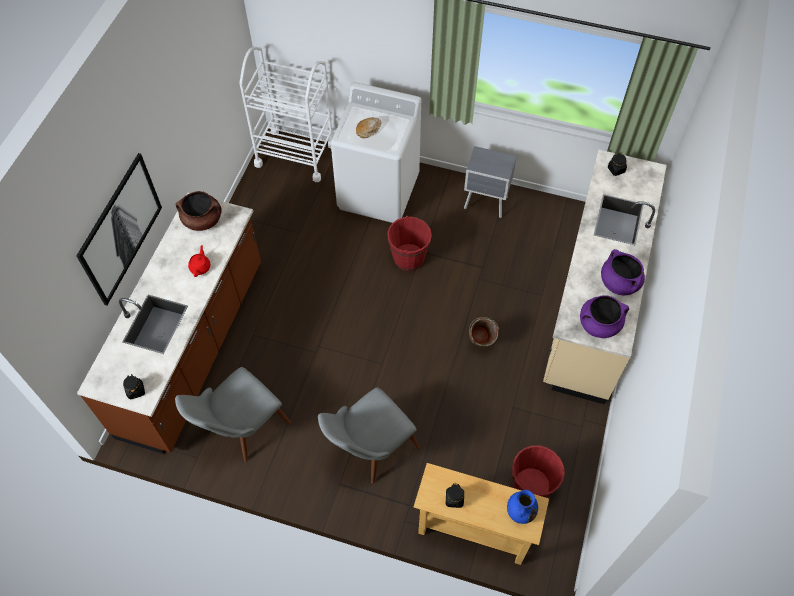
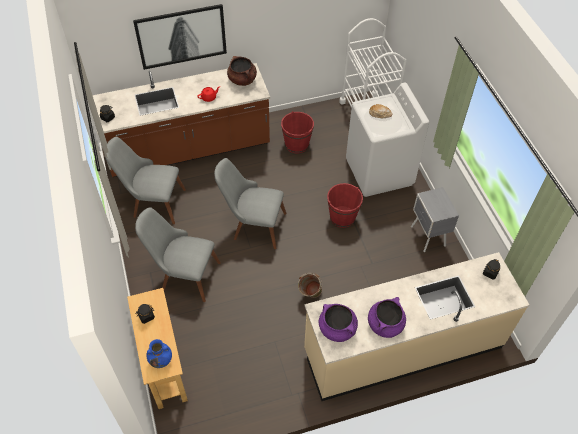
camera: 55 degrees right, 5 degrees down
(354, 345) = (252, 225): none -> grey chair
(531, 486) = (221, 385): red bucket -> red bucket (296, 144)

